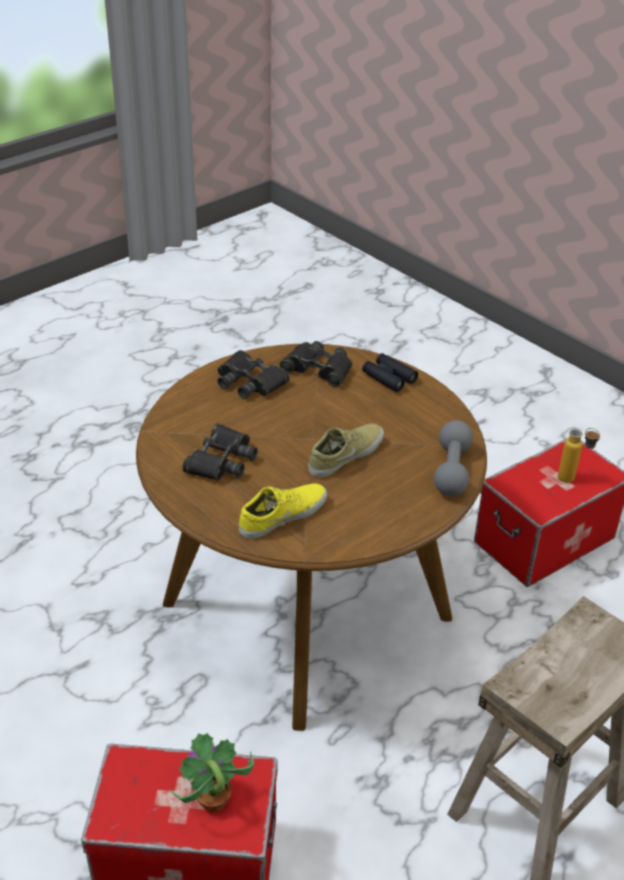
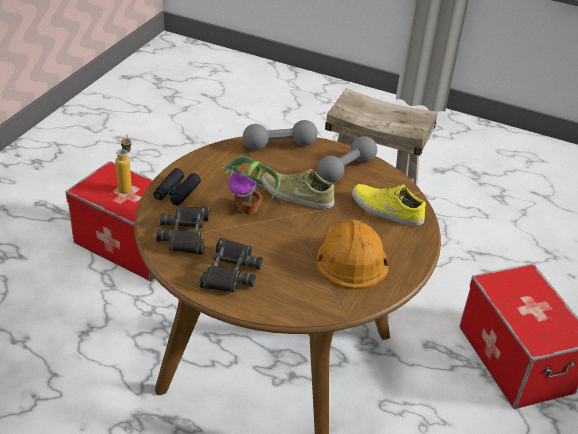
camera: 115 degrees left, 0 degrees up
(212, 801) = (523, 293): potted plant -> potted plant (248, 208)
(221, 460) = (351, 257): black binoculars -> orange hard hat
(377, 509) = (346, 170): none -> grey dumbbell

